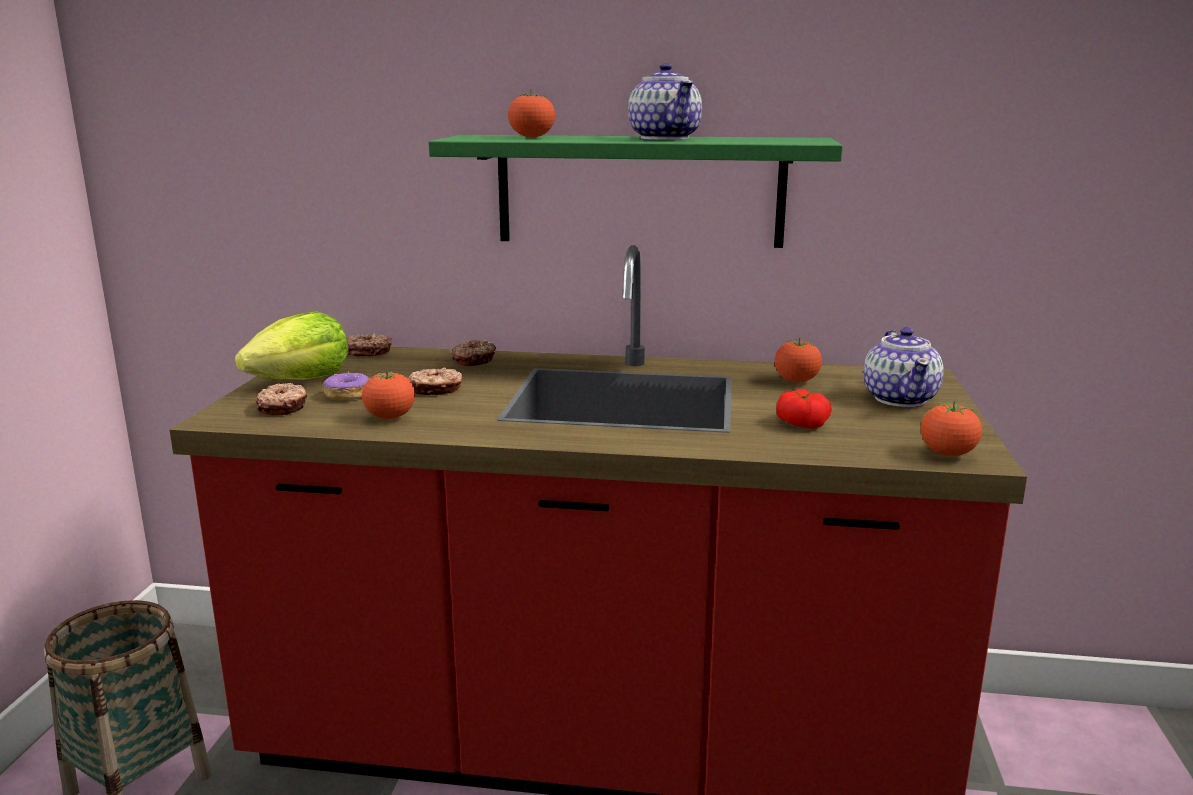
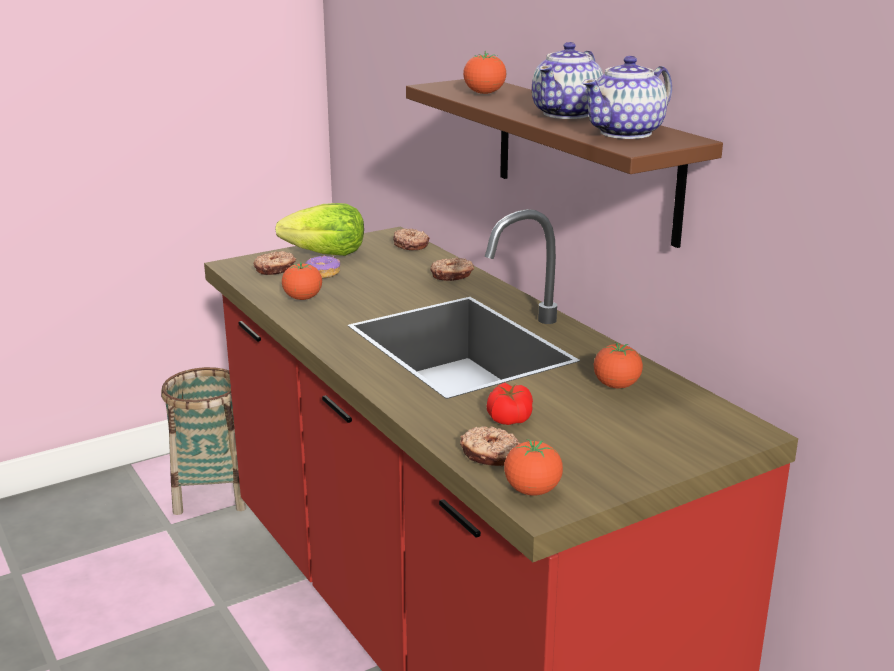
camera: 50 degrees right, 5 degrees up
(435, 390) = (372, 289): donut -> donut (490, 455)
(640, 191) = (585, 157): green shelf -> brown shelf
(900, 398) = (651, 438): teapot -> teapot (626, 133)

